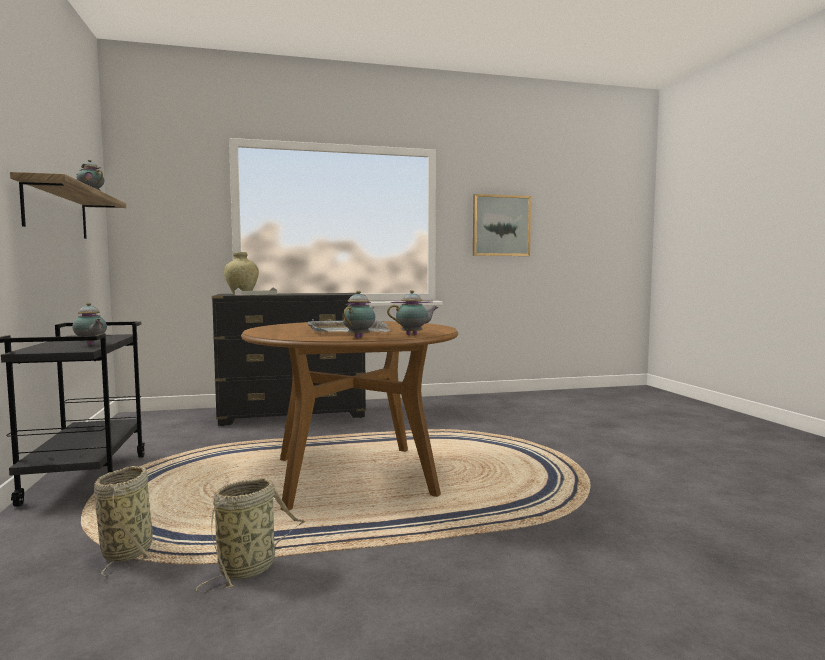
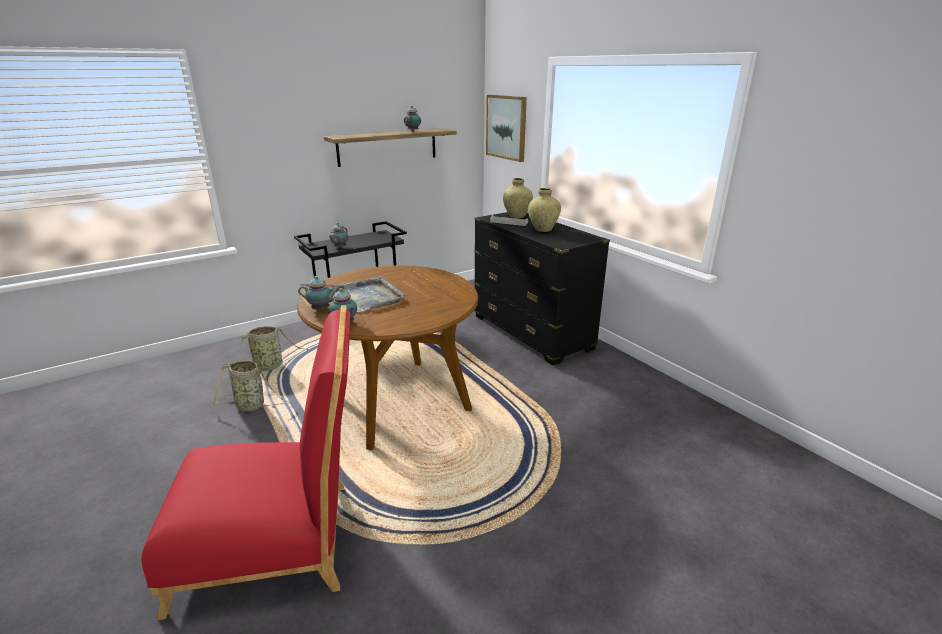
camera: 70 degrees right, 20 degrees up
(299, 293) = (543, 229): none -> beige vase
(501, 225) = (842, 188): picture -> picture (506, 127)
(579, 550) = (278, 542): none -> red chair

